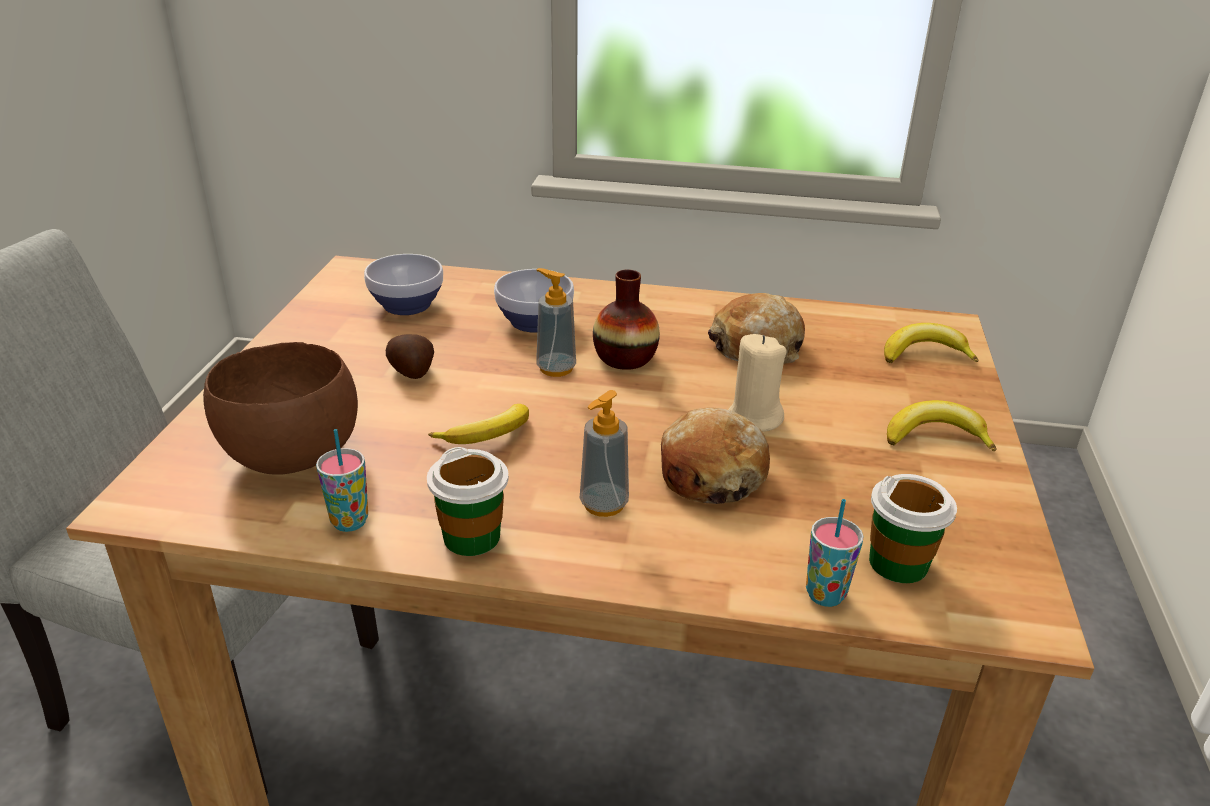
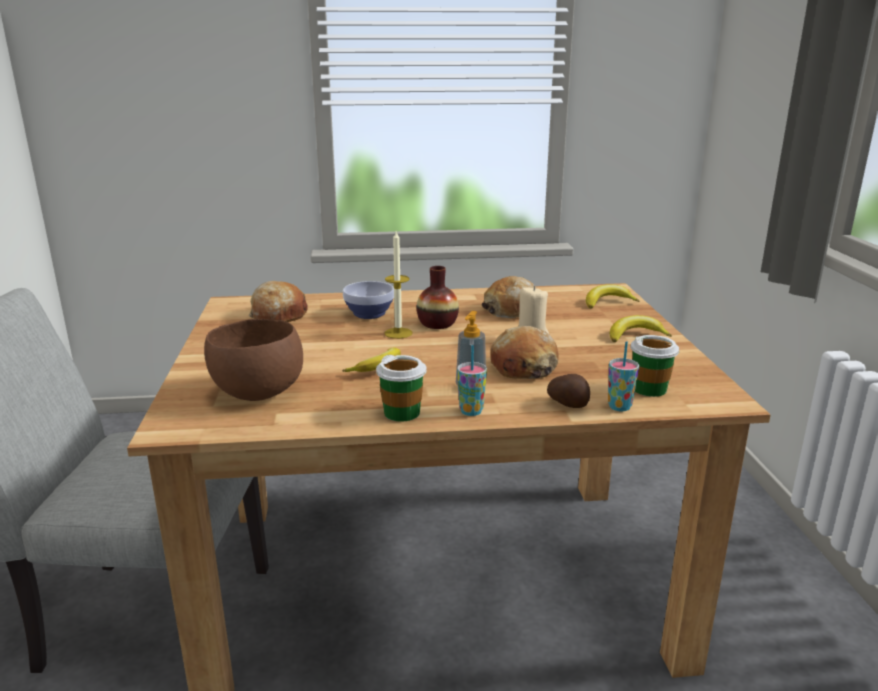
camera: 15 degrees left, 10 degrees down
(349, 522) = (320, 417): cup -> cup (471, 411)
(405, 305) = (278, 315): bowl -> bread
(412, 372) = (307, 345): potato -> potato (569, 404)
(556, 368) = (398, 333): soap dispenser -> candle

